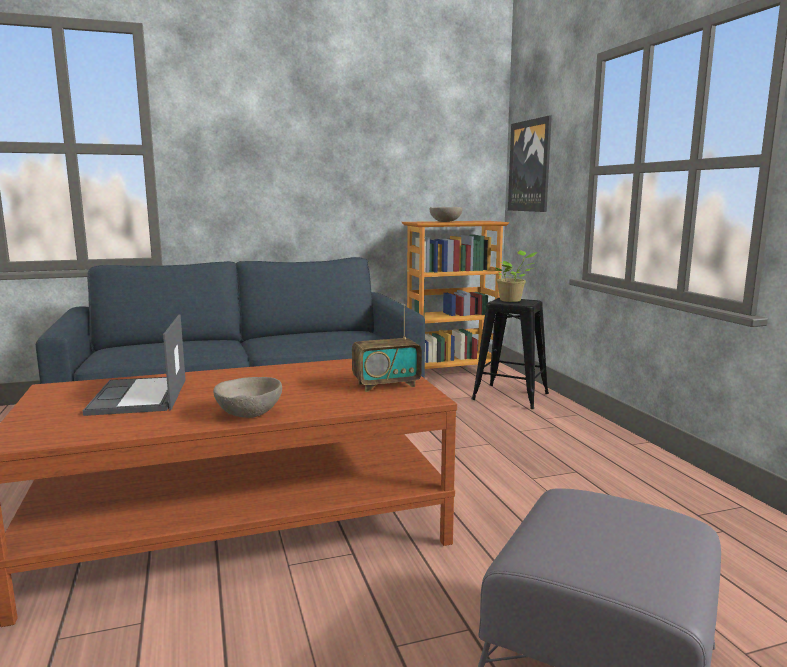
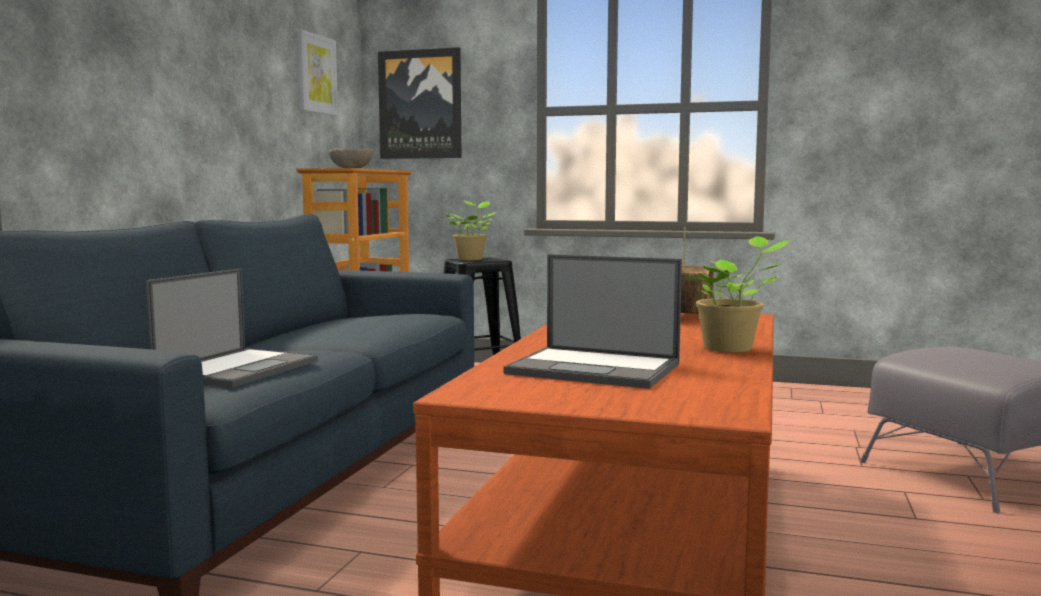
camera: 55 degrees left, 5 degrees down
(158, 349) = (238, 368): none -> laptop
(248, 414) = (732, 349): beige bowl -> potted plant
(439, 150) = (315, 74): none -> picture

